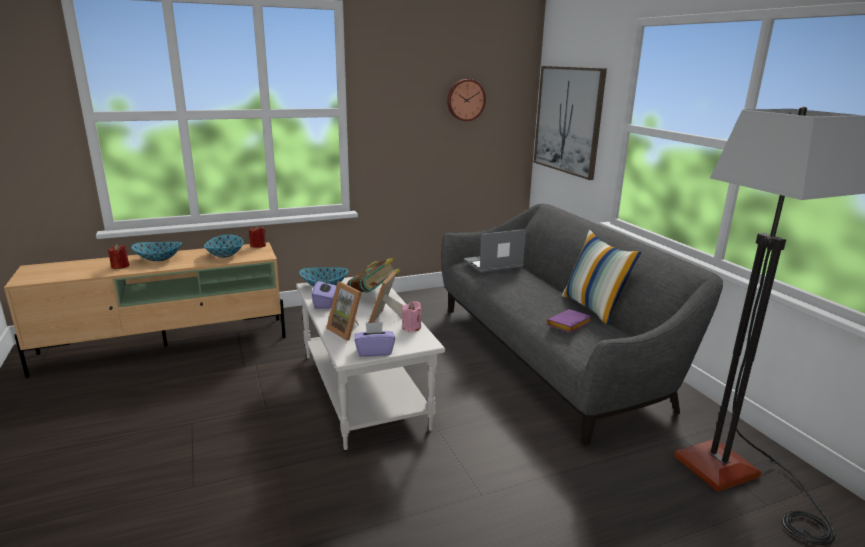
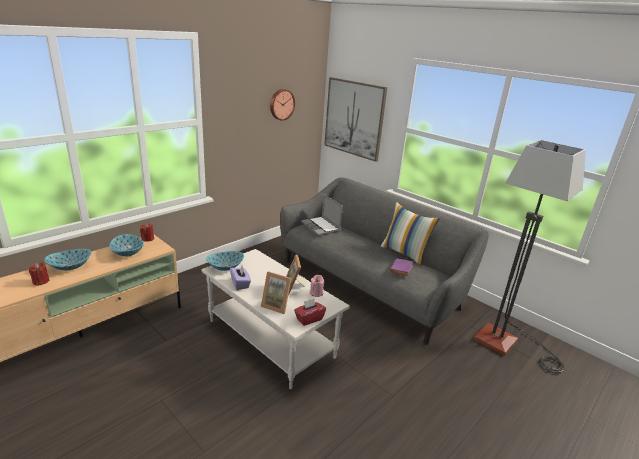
camera: 25 degrees left, 5 degrees up
(373, 295) = (268, 269): book -> none
(374, 351) = (309, 319): purple tissue box -> red tissue box
(493, 264) = (321, 227): laptop -> laptop turned 75 degrees counterclockwise

